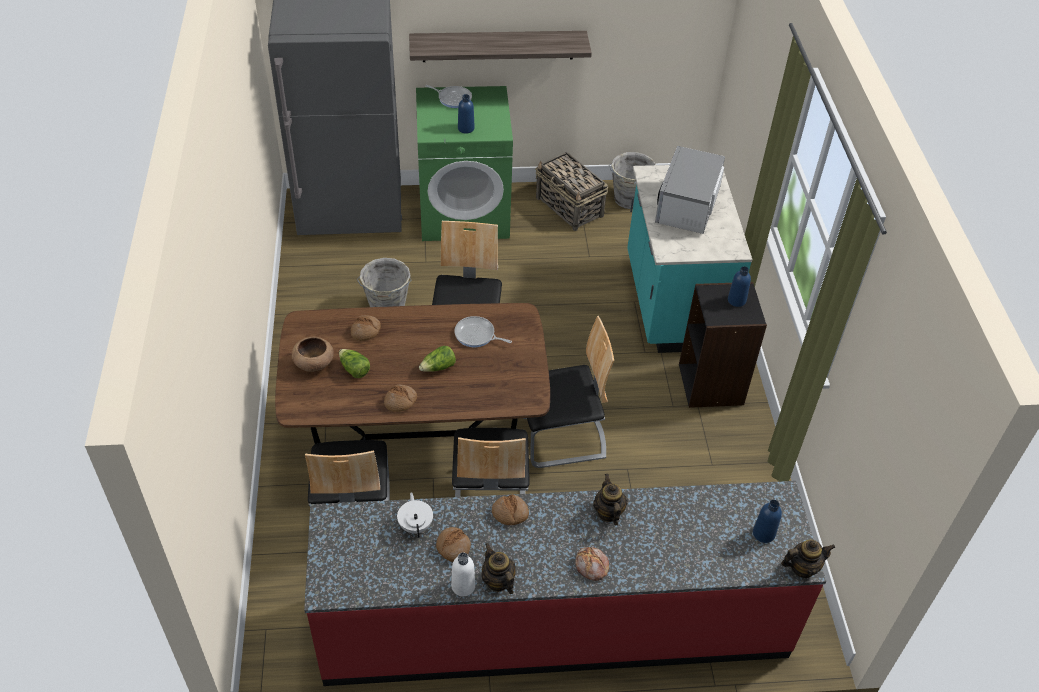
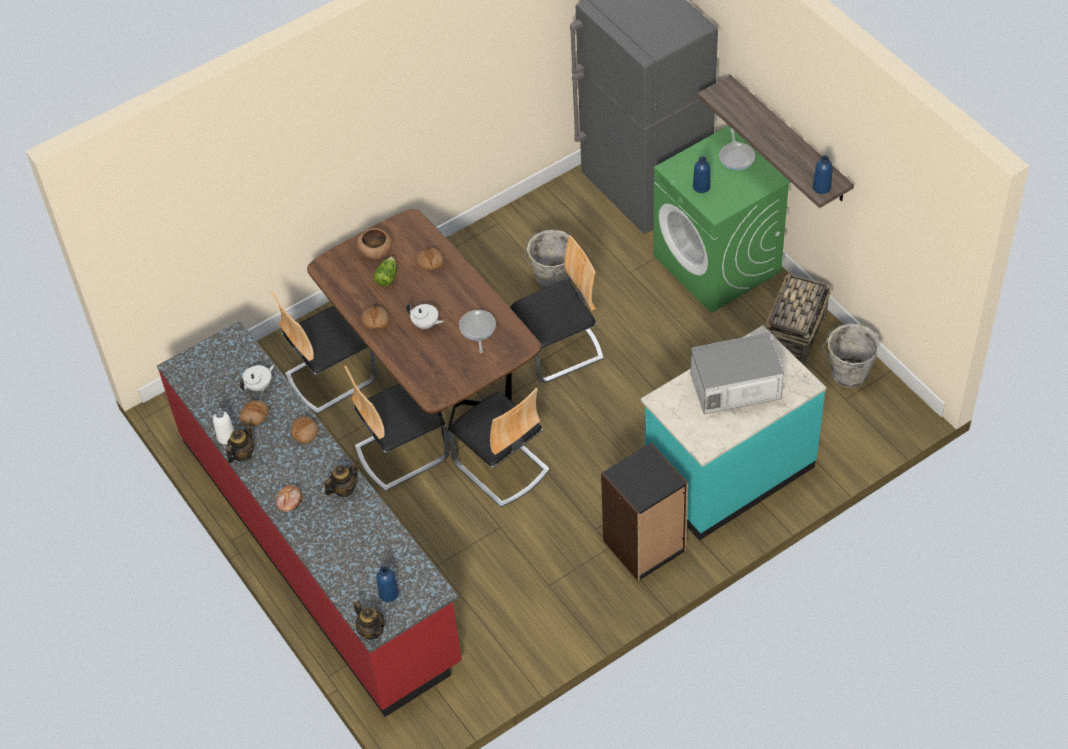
camera: 65 degrees right, 5 degrees up
(438, 367) = (425, 324): lettuce -> white teapot
(736, 300) = (652, 480): blue bottle -> blue bottle (821, 187)

